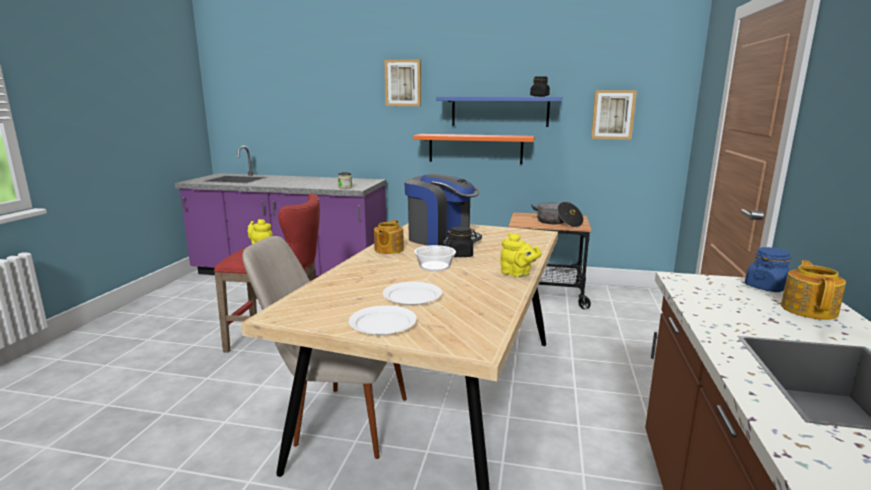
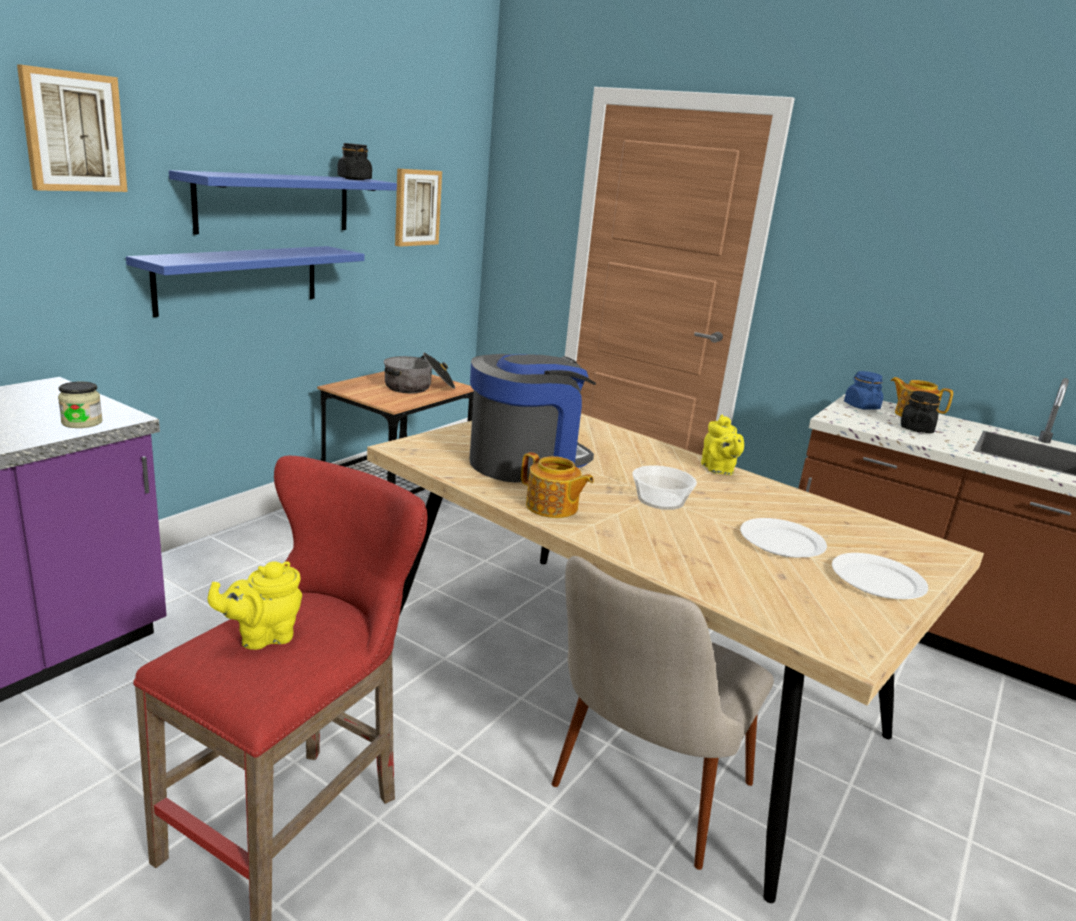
camera: 70 degrees left, 5 degrees up
(461, 255) = (617, 473): black jar -> black jar (916, 429)
(475, 148) = (239, 278): orange shelf -> blue shelf
(517, 274) = (718, 470): yellow teapot -> yellow teapot turned 105 degrees clockwise

